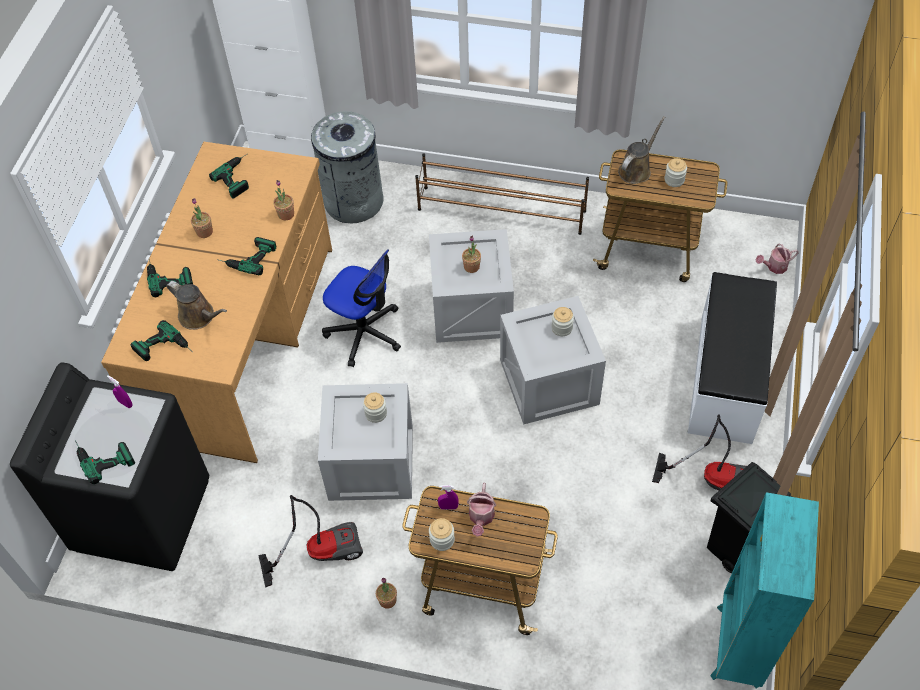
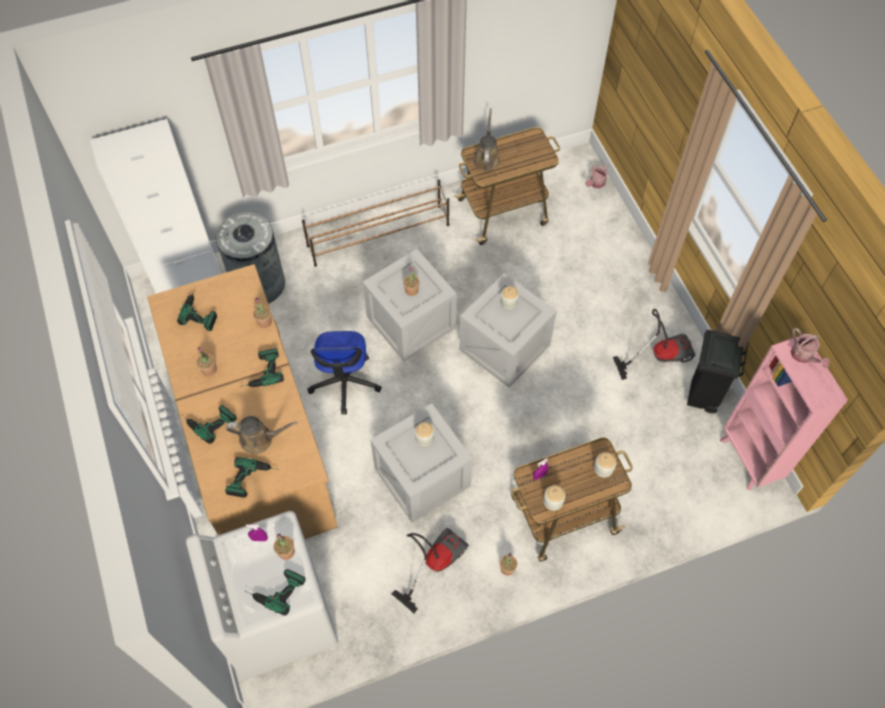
camera: 35 degrees left, 5 degrees up
(138, 428) = (286, 552): none -> potted plant
(143, 514) = (278, 617): black washing machine -> white washing machine
(364, 332) = (345, 382): office chair -> office chair turned 90 degrees clockwise
(481, 518) = (567, 470): watering can -> watering can (804, 356)
(674, 180) = (518, 153): jar -> jar (603, 468)
(727, 378) = (619, 280): white bench -> none
(737, 647) = (749, 460): turquoise bookcase -> pink bookcase

